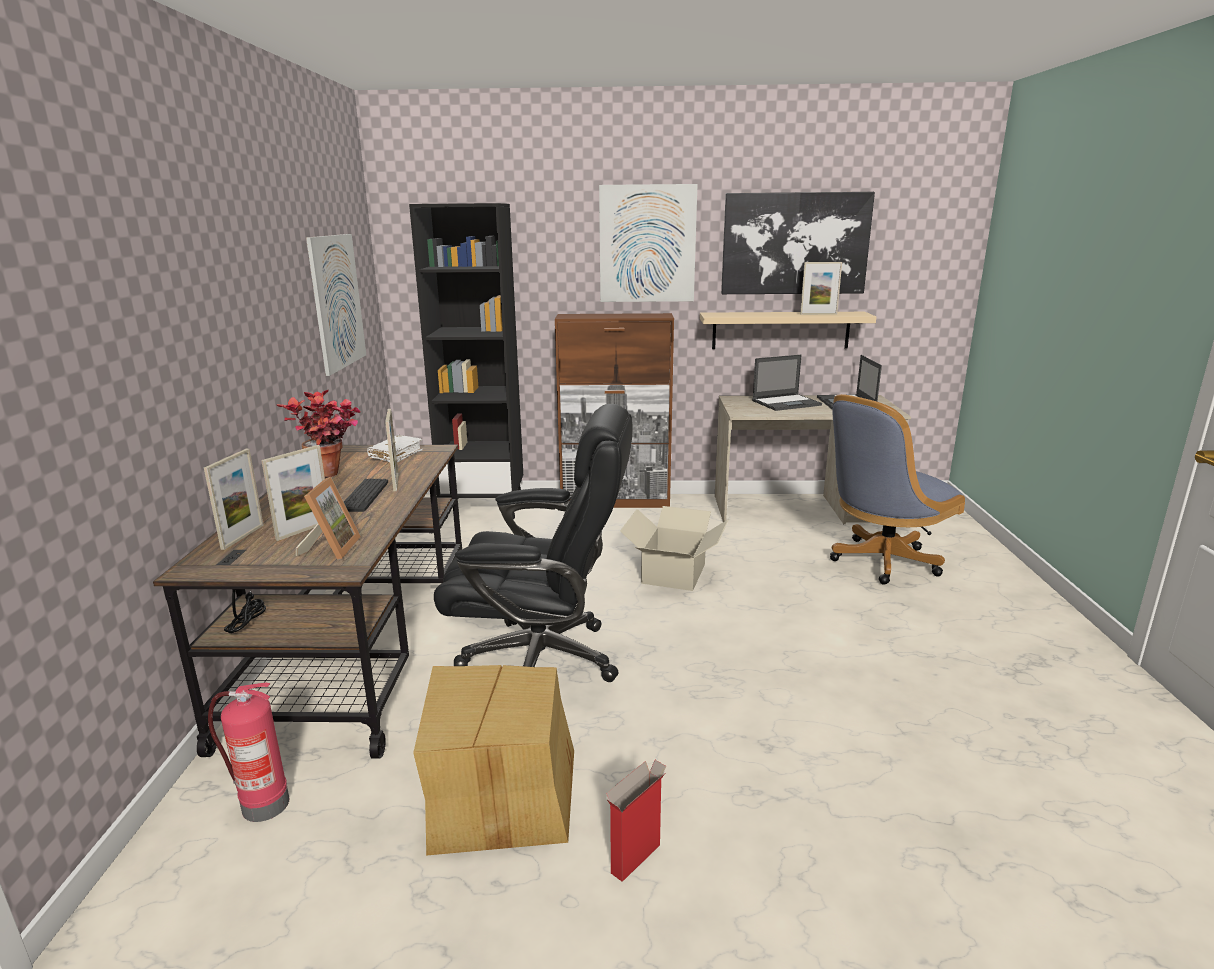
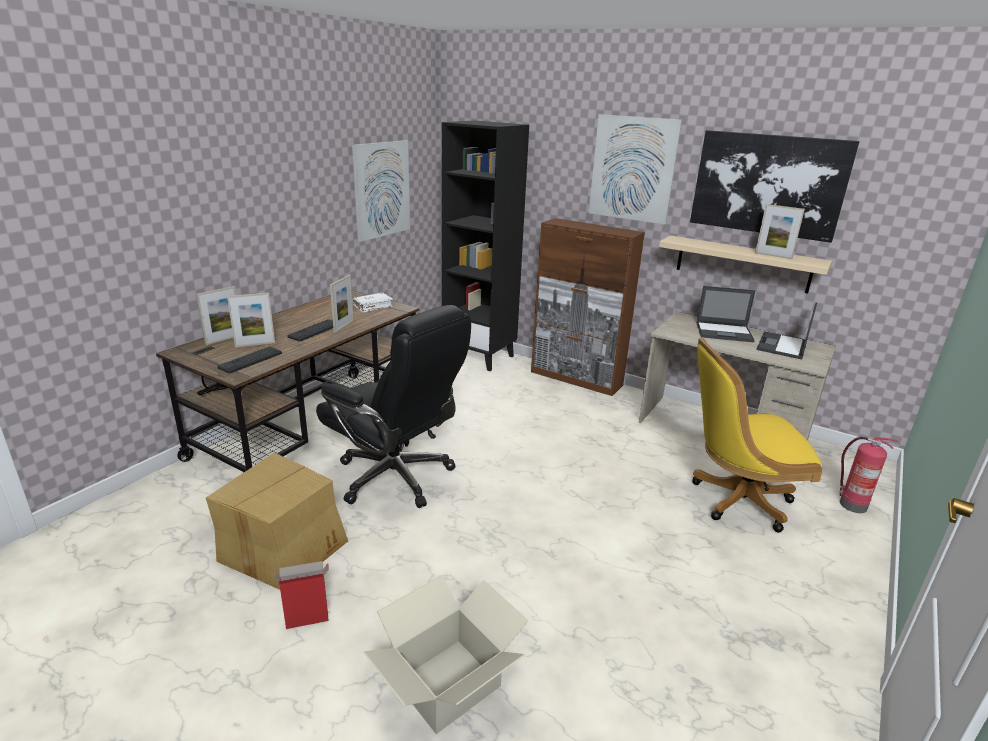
camera: 30 degrees right, 5 degrees up
(263, 805) = (180, 498): fire extinguisher -> fire extinguisher (851, 505)
(331, 548) = (250, 360): picture frame -> keyboard
(333, 476) = (319, 312): potted plant -> none
(674, 573) = (552, 449): cardboard box -> cardboard box (449, 684)
(878, 564) = (733, 501): blue office chair -> yellow office chair

